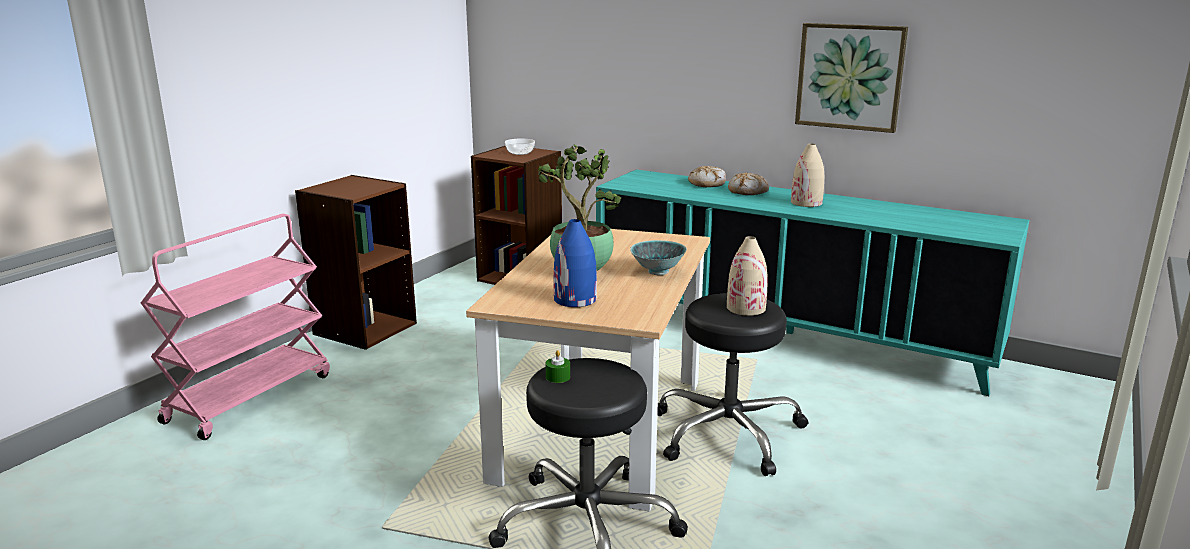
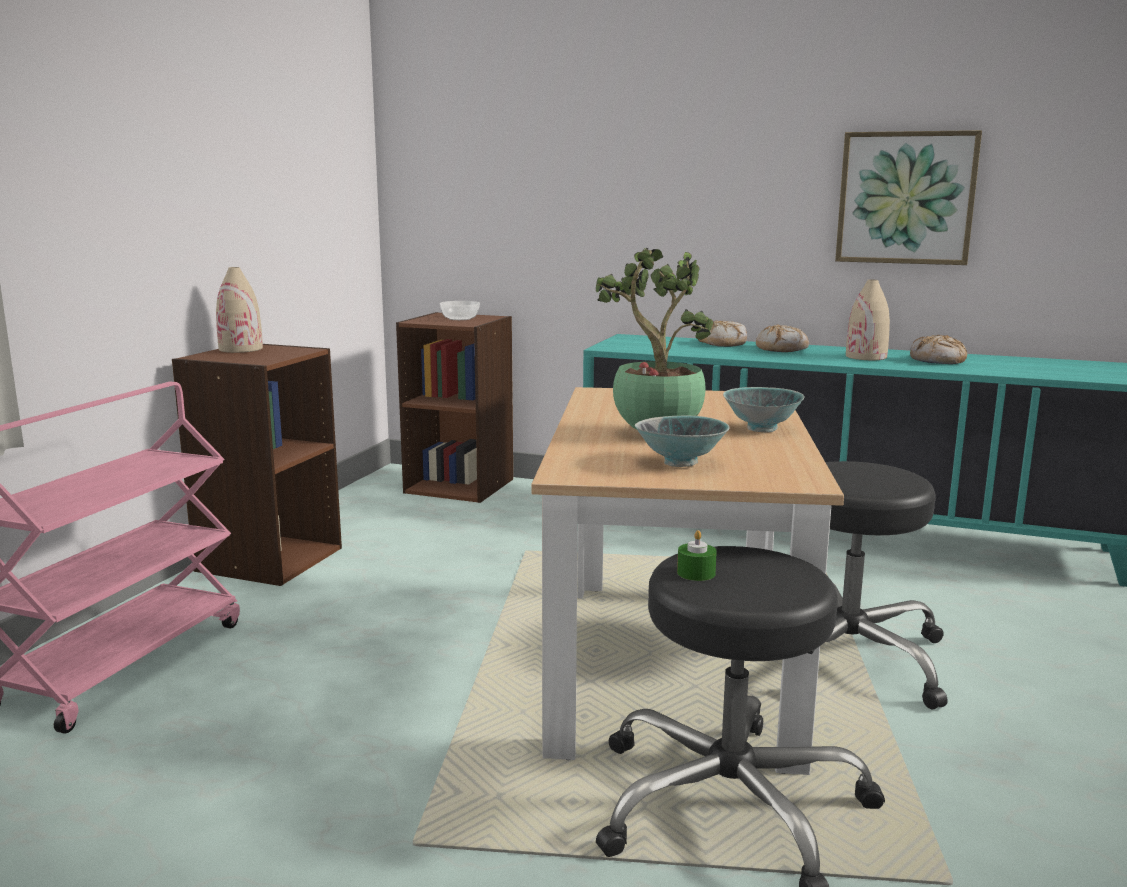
camera: 10 degrees left, 5 degrees down
(575, 299) = (681, 463): blue vase -> bowl
(746, 308) = (876, 476): beige vase -> beige vase (241, 349)
(859, 209) = (938, 361): none -> bread

